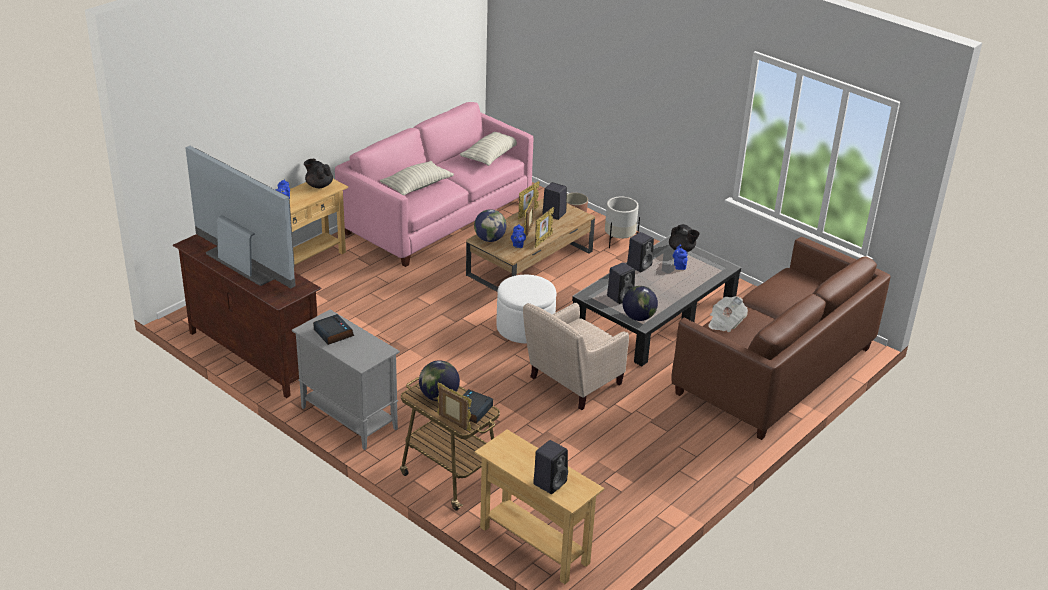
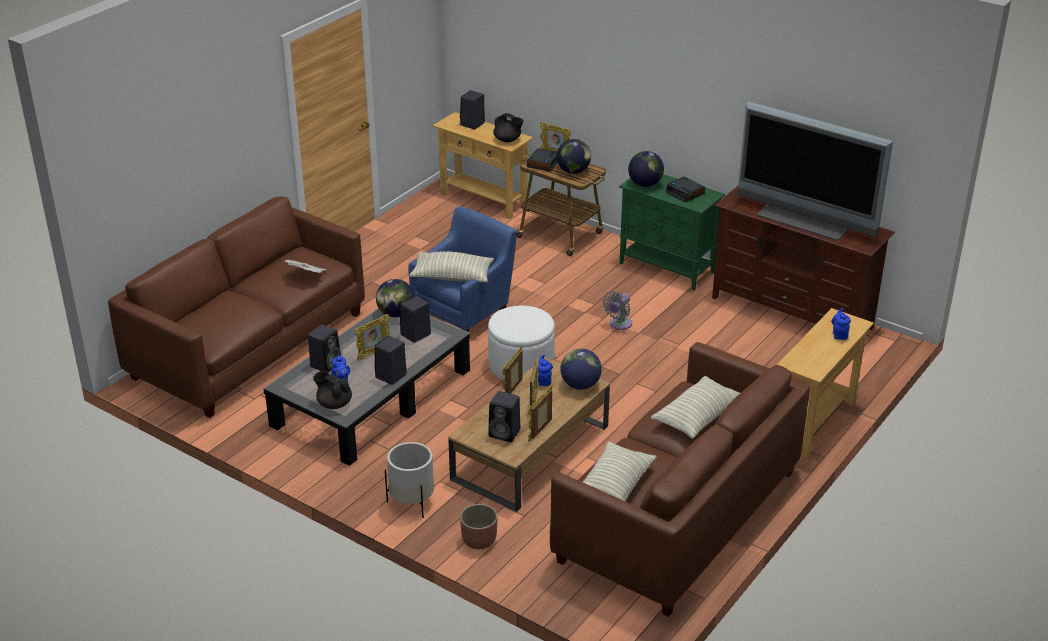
camera: 175 degrees right, 0 degrees up
(319, 185) = (813, 361): black teapot -> black teapot (508, 140)
(348, 417) = (667, 268): grey cabinet -> green cabinet
(370, 349) = (645, 184): none -> globe
(424, 358) = (619, 324): none -> grey fan
(437, 217) = (678, 516): pink sofa -> brown sofa
(571, 383) = (465, 314): beige armchair -> blue armchair
(585, 333) = (452, 277): none -> pillow
(655, 285) = (373, 353): none -> picture frame
(694, 279) = (326, 364): none -> black speaker

